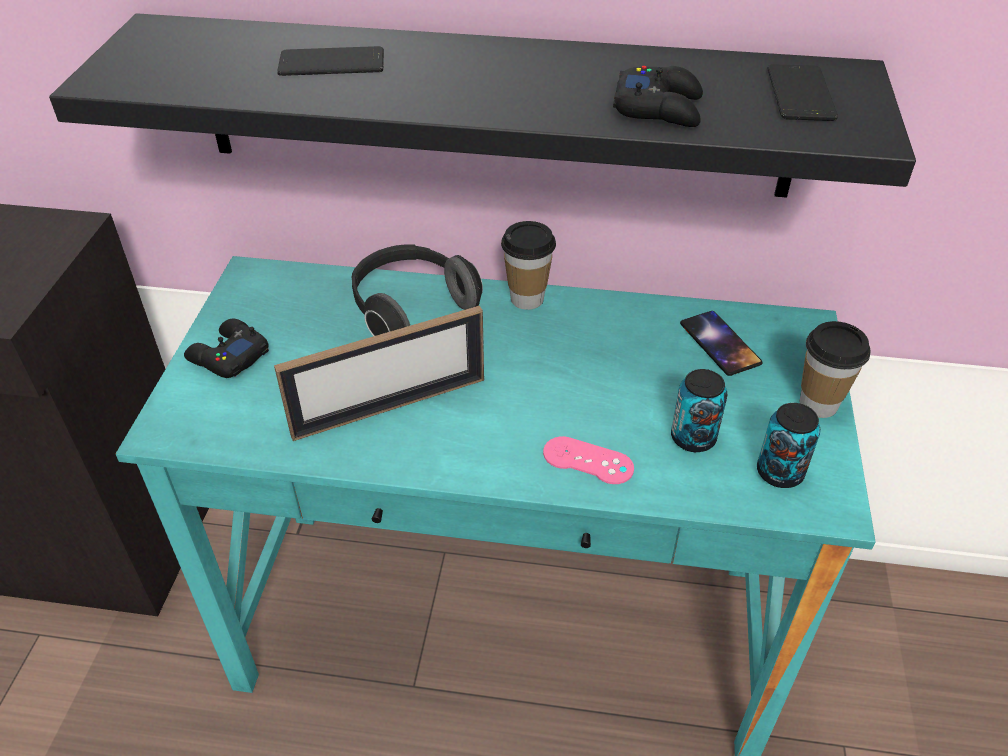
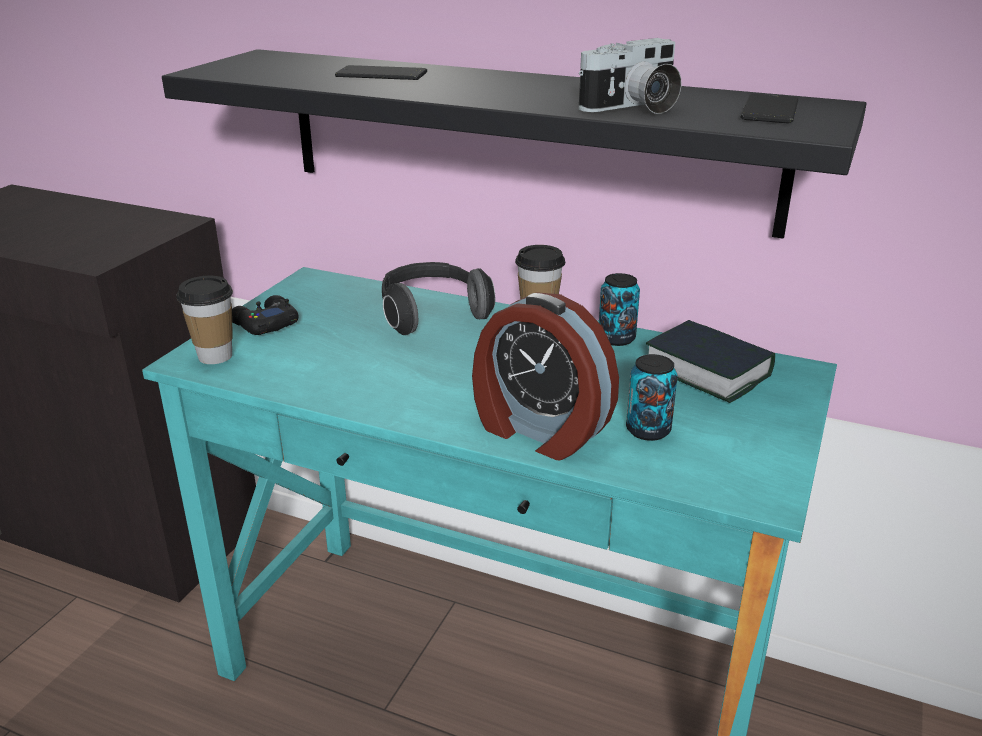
camera: 15 degrees right, 15 degrees down
(390, 407) = (380, 372): picture frame -> none
(588, 460) = (538, 431): pink game controller -> alarm clock
(659, 108) = (633, 108): black game controller -> camera
(720, 343) = (707, 371): phone -> book
(779, 472) = (723, 466): can -> can (616, 338)
(818, 404) = (787, 425): cup -> cup (215, 356)

